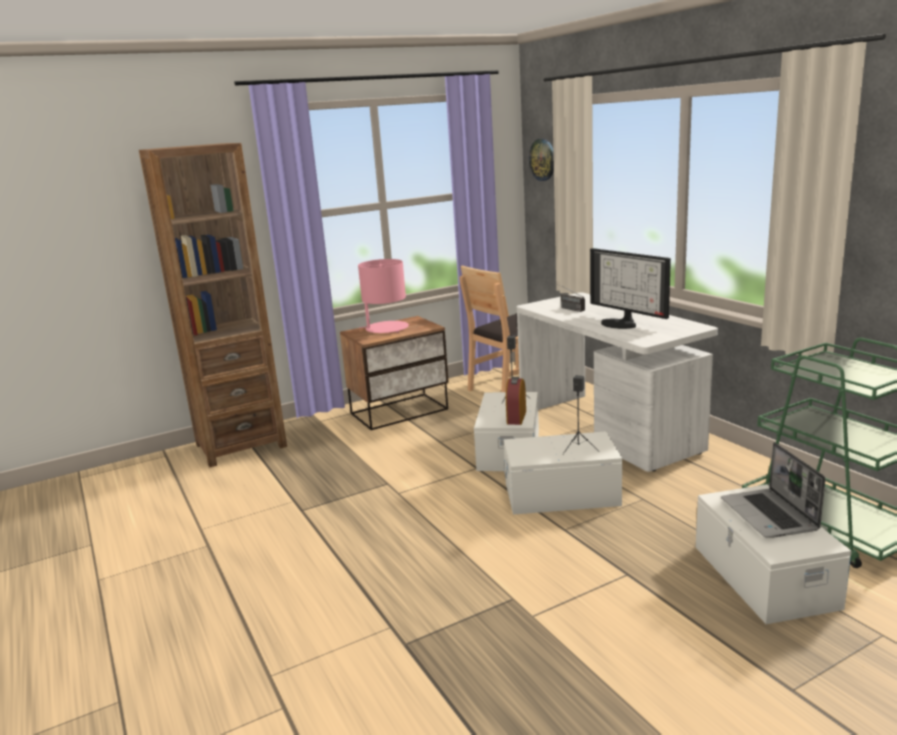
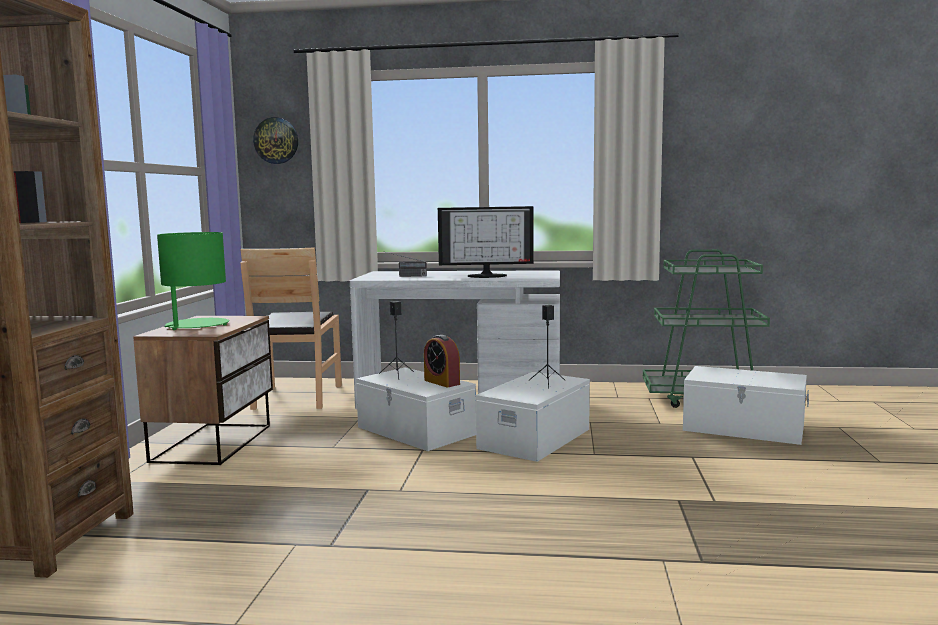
camera: 55 degrees left, 10 degrees down
(386, 328) = (196, 325): pink table lamp -> green table lamp
(770, 515) = (740, 375): laptop -> none

